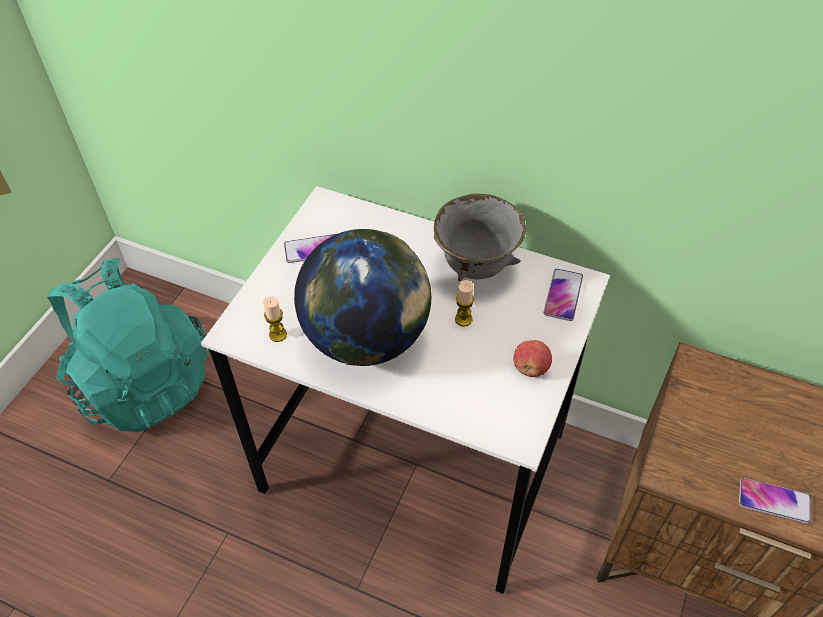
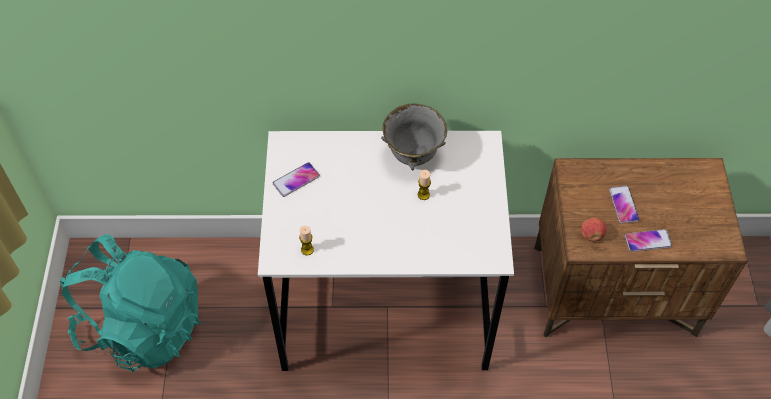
camera: 25 degrees left, 5 degrees up
(367, 339) = (368, 231): globe -> none
(530, 368) = (481, 212): apple -> apple (591, 235)
(563, 295) = (478, 155): phone -> phone (623, 204)

